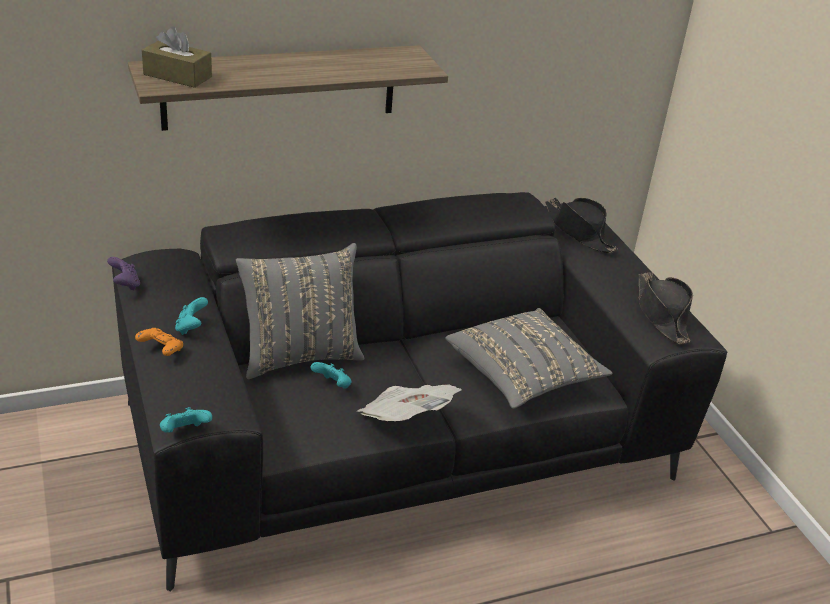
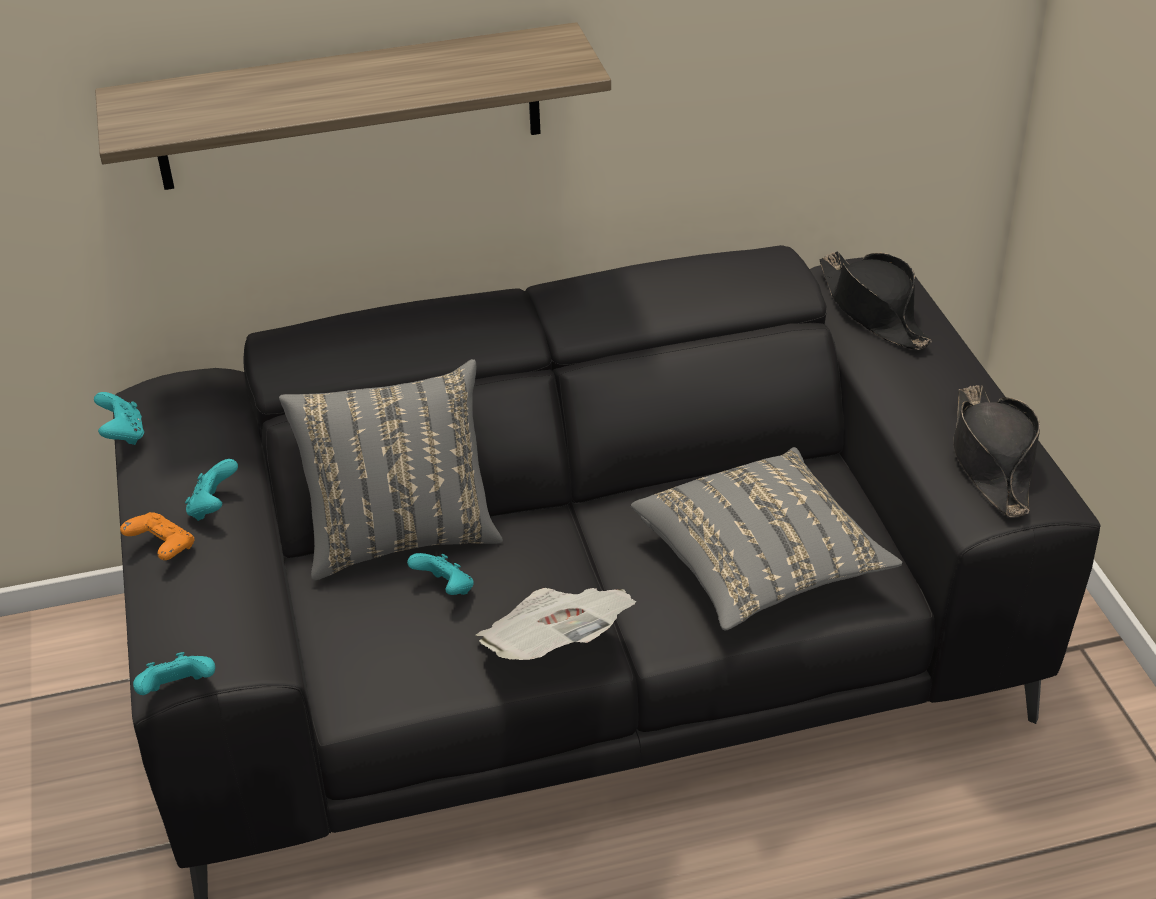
camera: 10 degrees right, 5 degrees up
(125, 284) = (123, 435): purple game controller -> turquoise game controller
(177, 76) = (167, 110): brown tissue box -> none

